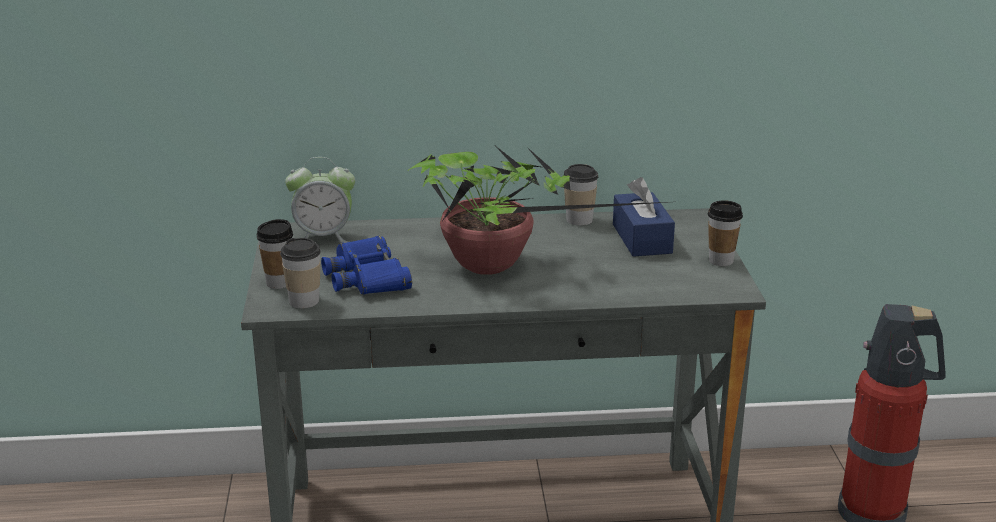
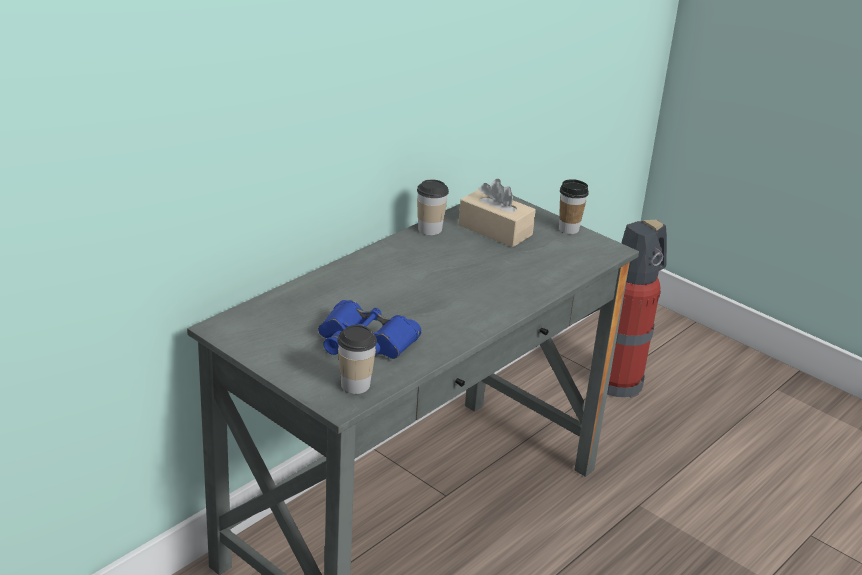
camera: 45 degrees left, 5 degrees up
(279, 283) = (306, 378): cup -> none
(323, 237) = (266, 320): alarm clock -> none
(493, 266) = (438, 293): potted plant -> none
(642, 239) = (495, 230): blue tissue box -> beige tissue box

